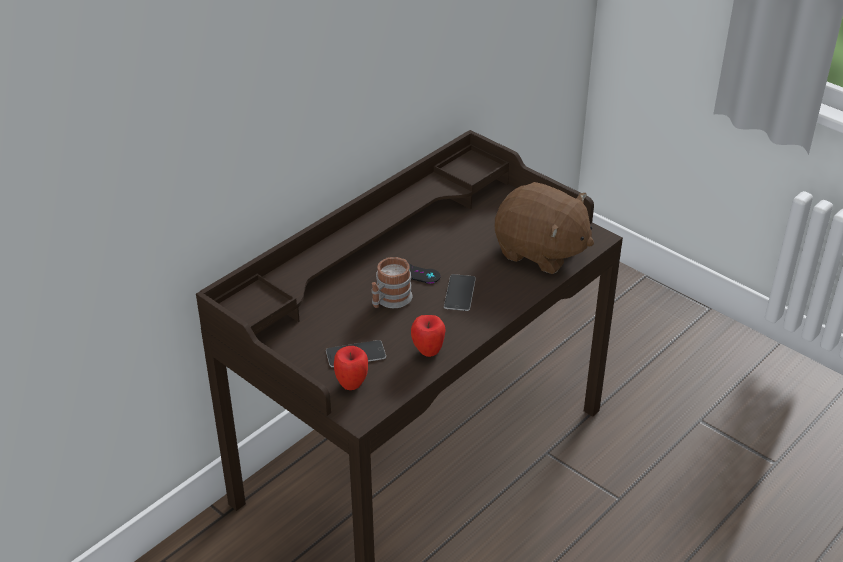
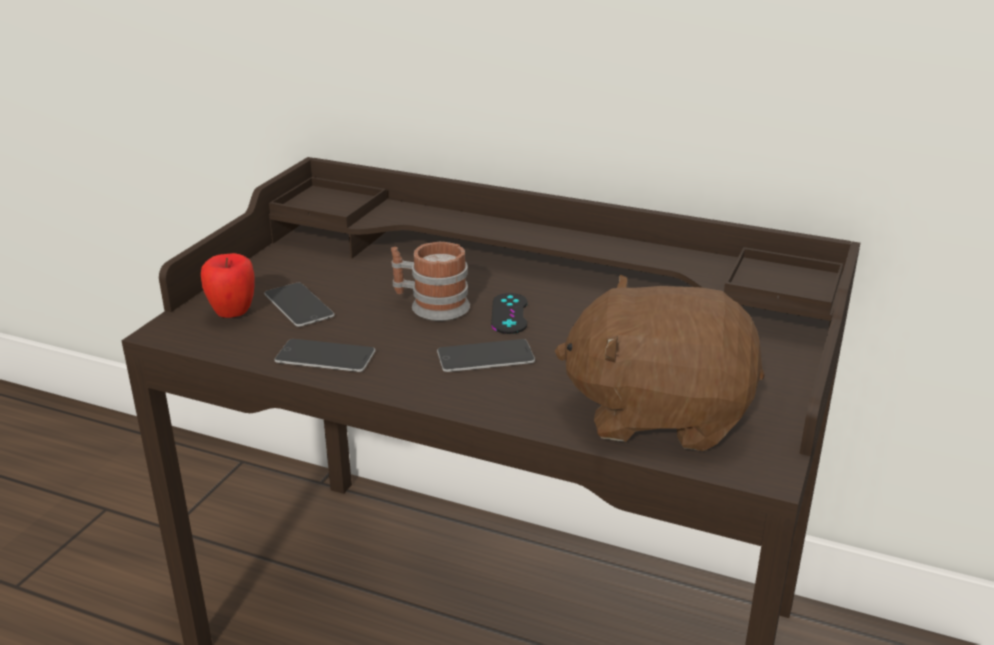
camera: 70 degrees right, 10 degrees down
(428, 352) = (325, 356): apple -> phone
(540, 252) = (659, 413): brown plush toy -> brown plush toy turned 90 degrees clockwise

